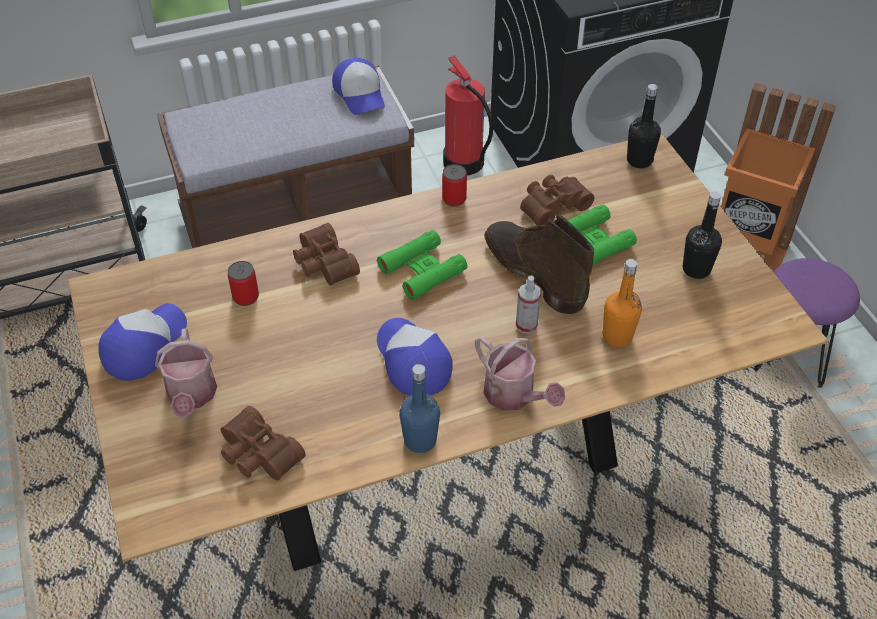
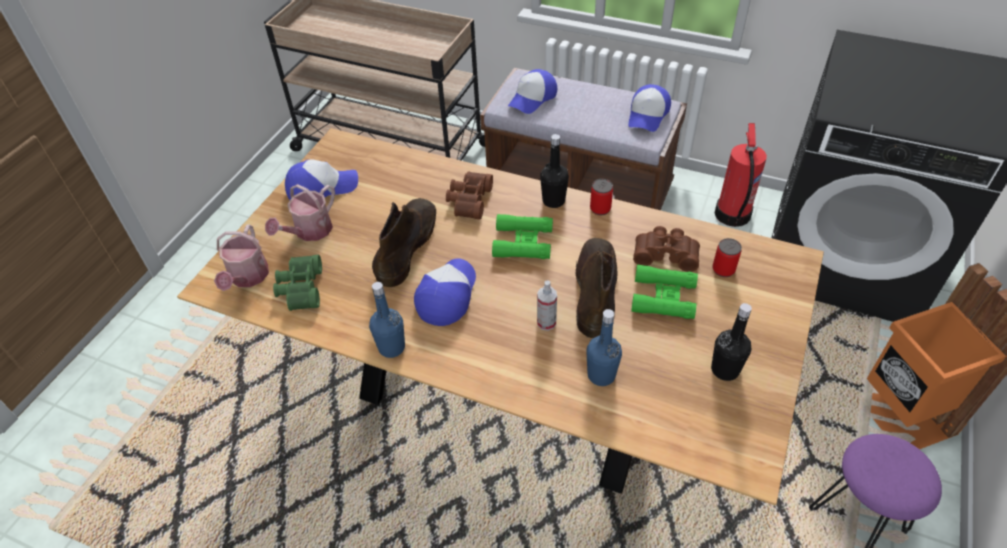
camera: 45 degrees right, 0 degrees up
(224, 135) = (533, 98): none -> cap
(246, 297) = (403, 193): can -> can (723, 269)
(257, 455) = (300, 289): brown binoculars -> green binoculars
(316, 343) = (407, 245): none -> brown boot
(514, 396) = (481, 363): watering can -> watering can (247, 278)
(617, 336) = (601, 375): orange bottle -> blue bottle
(639, 160) = (777, 261): black bottle -> black bottle (553, 201)

